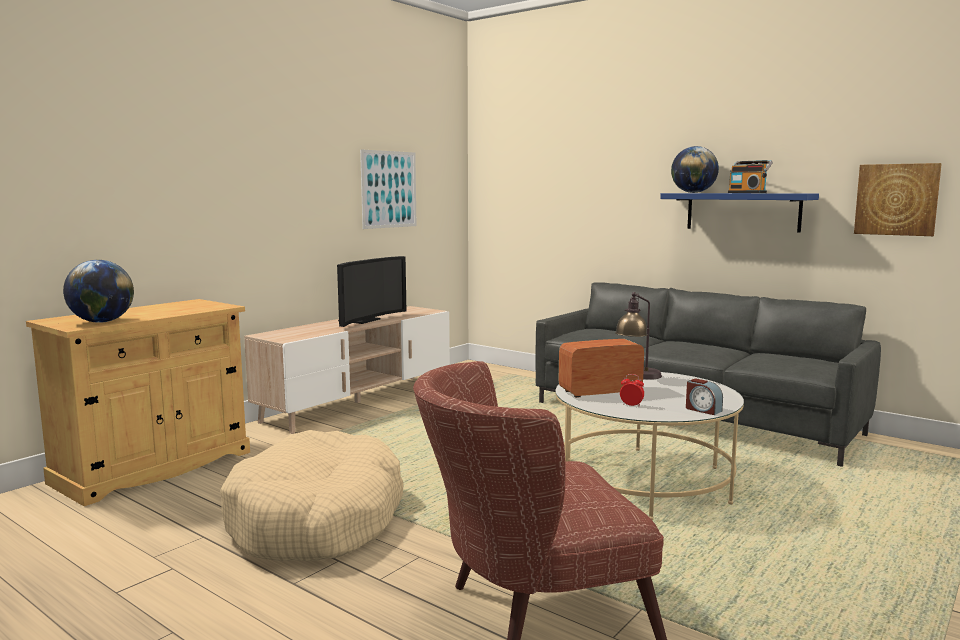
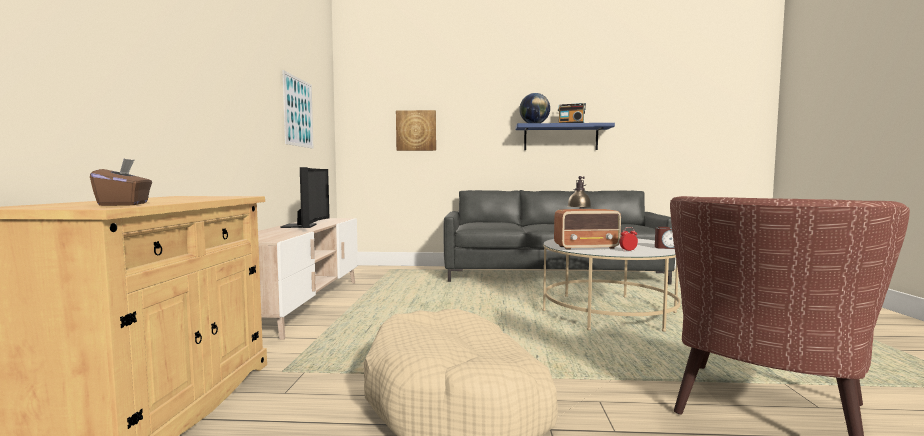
camera: 35 degrees left, 5 degrees down
(102, 322) = (125, 204): globe -> brown tissue box
(599, 392) = (587, 247): radio -> radio turned 135 degrees counterclockwise
(896, 199) = (650, 129): picture -> picture (416, 130)

